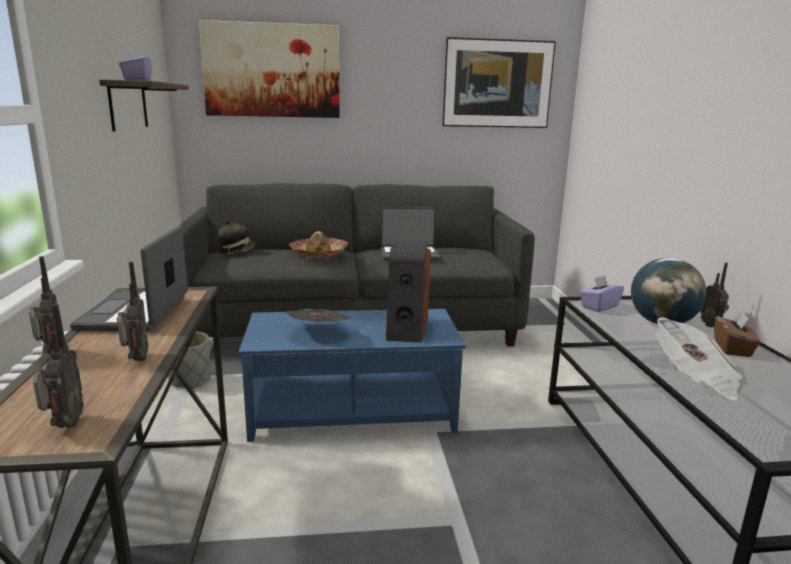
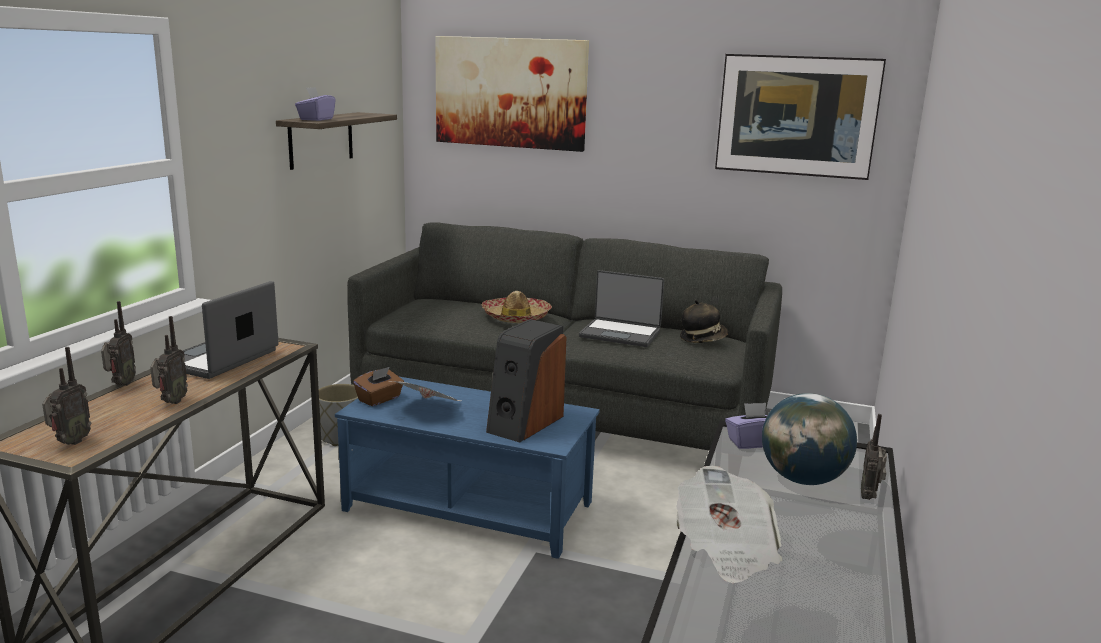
camera: 25 degrees right, 0 degrees up
(237, 251) = (434, 302): hat -> hat (702, 339)
(733, 348) = (845, 530): brown tissue box -> brown tissue box (379, 399)

